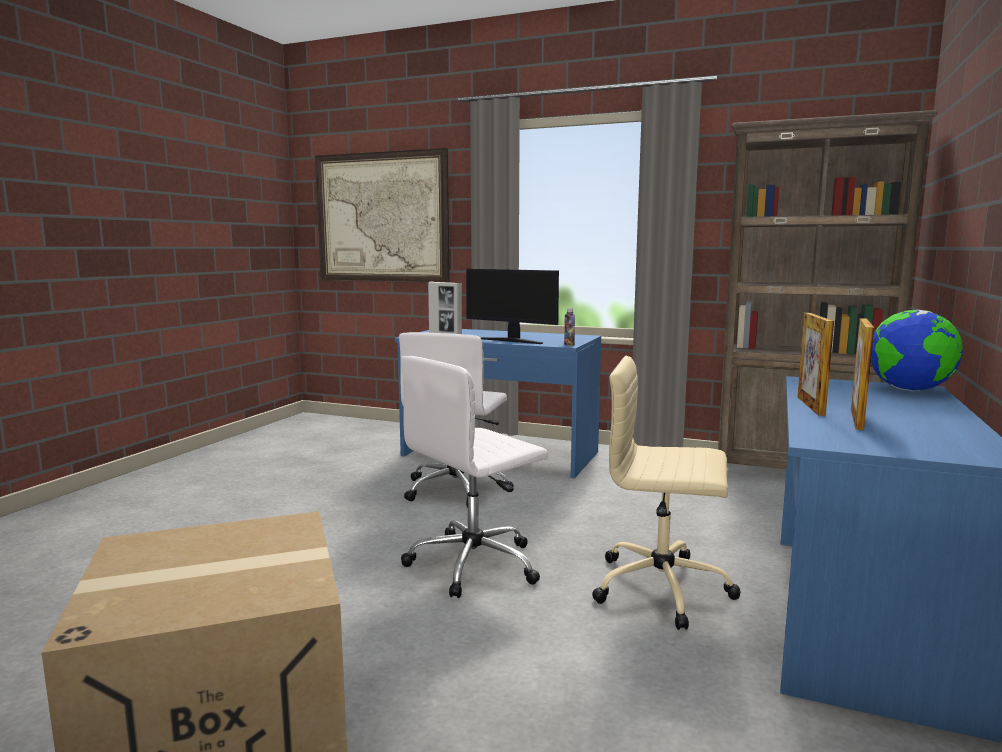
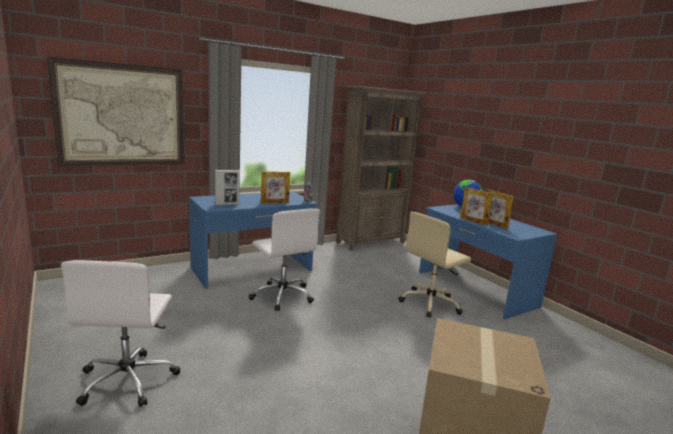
camera: 55 degrees left, 5 degrees up
(475, 563) = (371, 324): white office chair -> white office chair (128, 380)
(512, 341) = (274, 203): monitor -> picture frame

